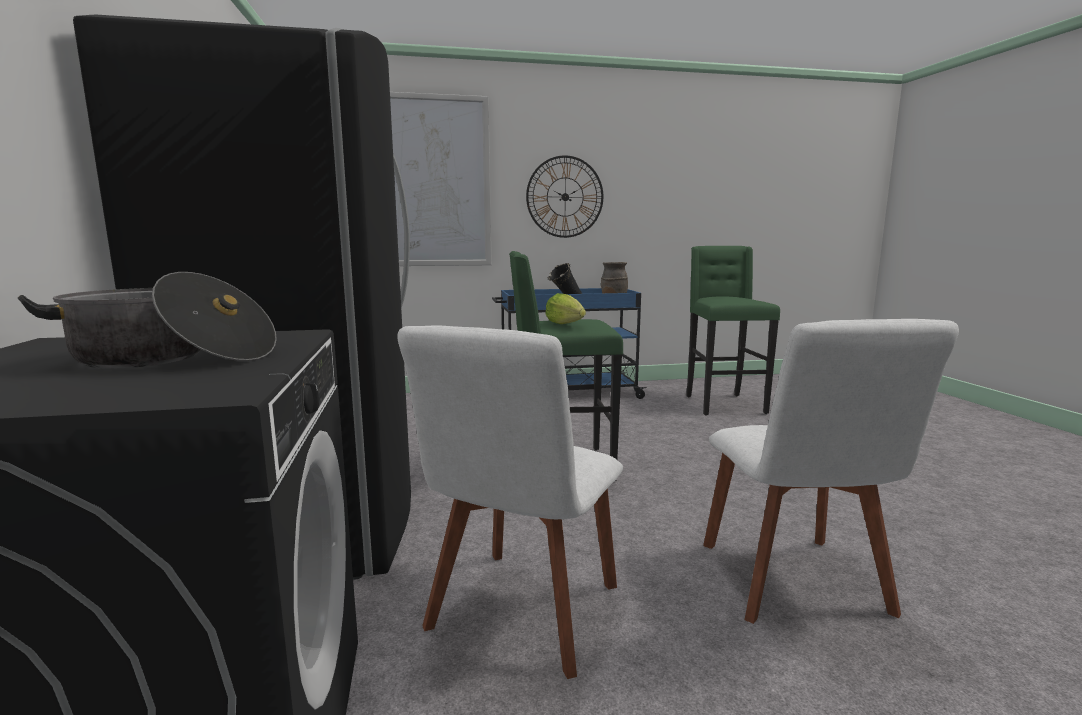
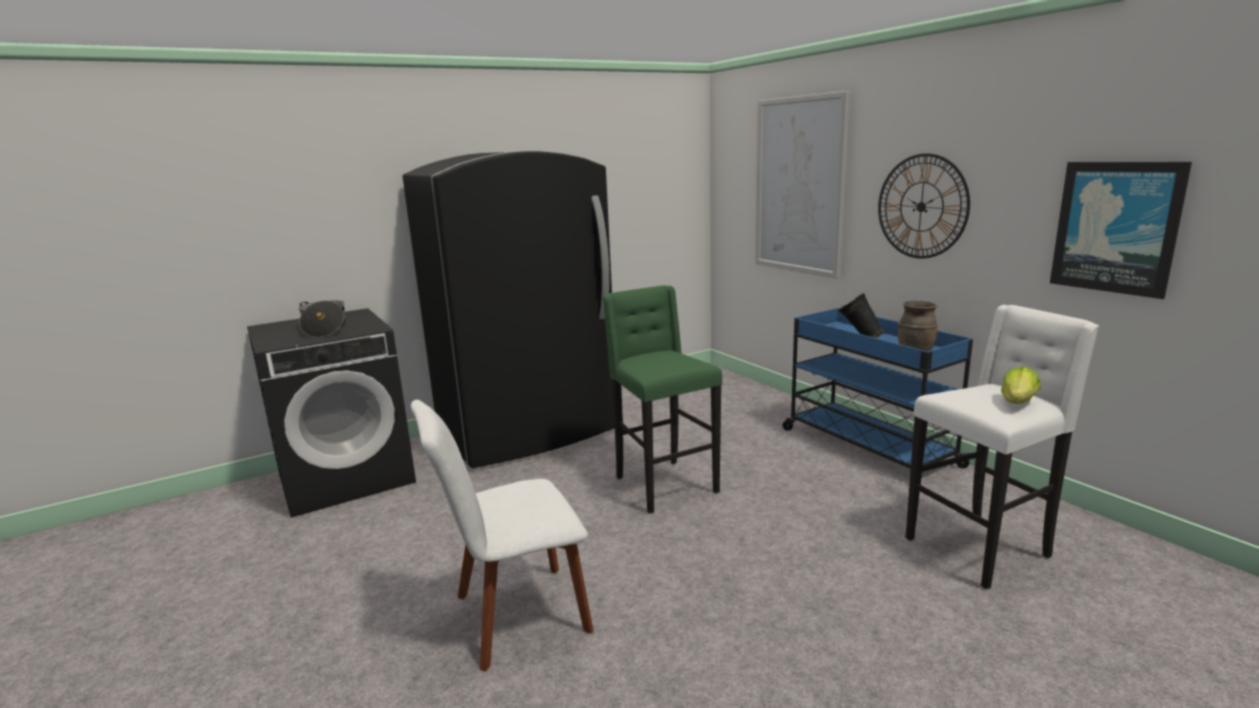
camera: 70 degrees right, 5 degrees up
(521, 613) = (450, 516): white chair -> none
(565, 324) = (651, 361): lettuce -> lettuce (1018, 403)
(690, 204) = (1116, 227): none -> picture
(722, 404) = (980, 548): green stool -> white stool

